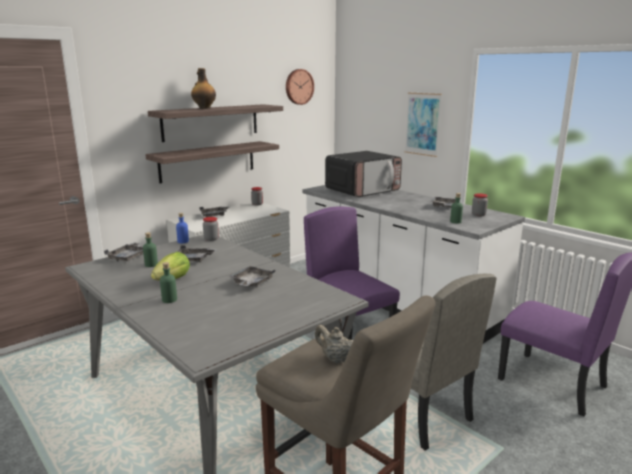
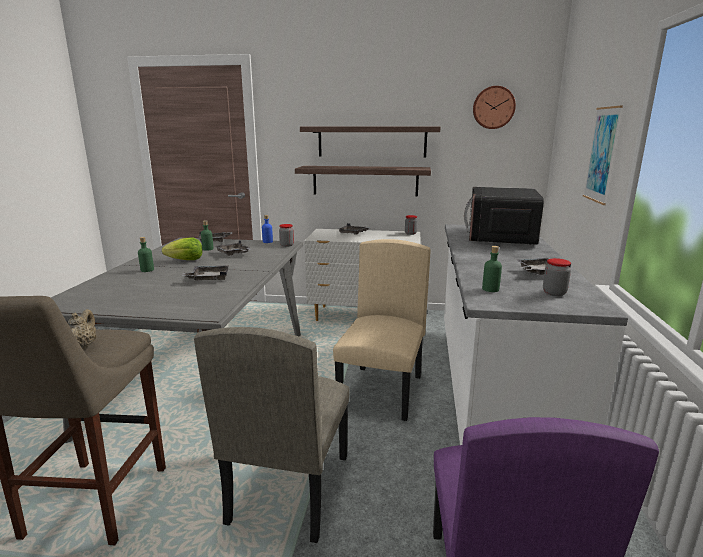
camera: 50 degrees right, 0 degrees up
(204, 108) = (357, 126): bottle -> none
(350, 334) = (382, 392): purple chair -> beige chair
(363, 190) = (500, 237): microwave -> microwave turned 90 degrees clockwise

